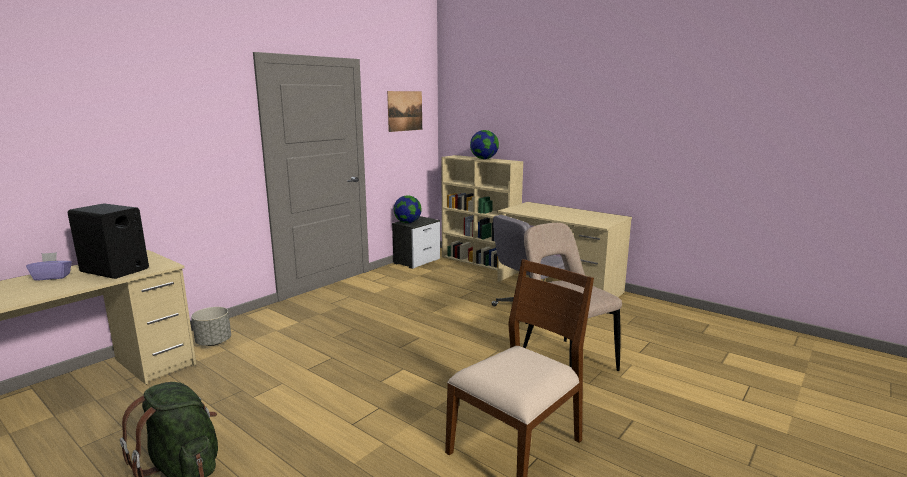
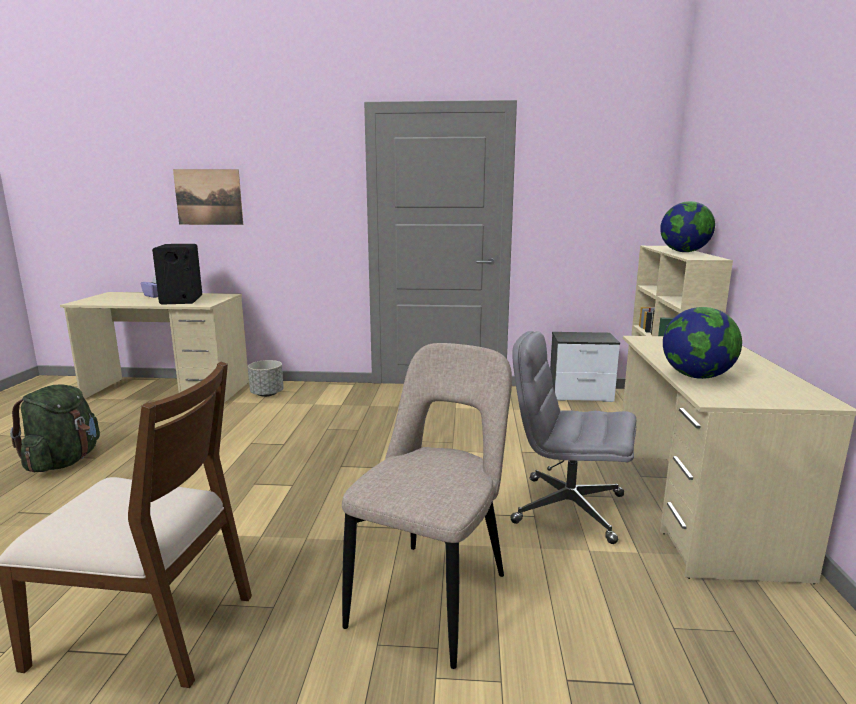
camera: 55 degrees right, 0 degrees up
(405, 111) = (598, 173): picture -> picture (208, 197)
(407, 222) = (569, 335): globe -> globe (696, 376)

